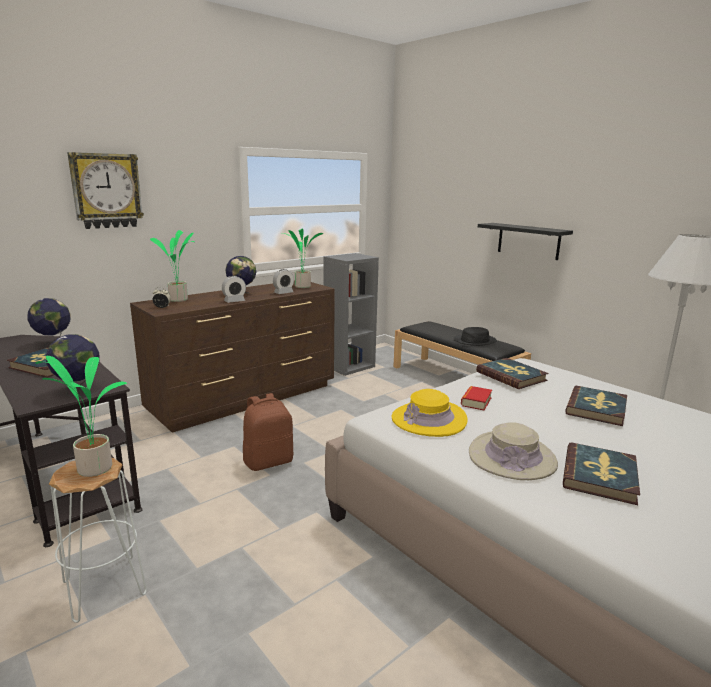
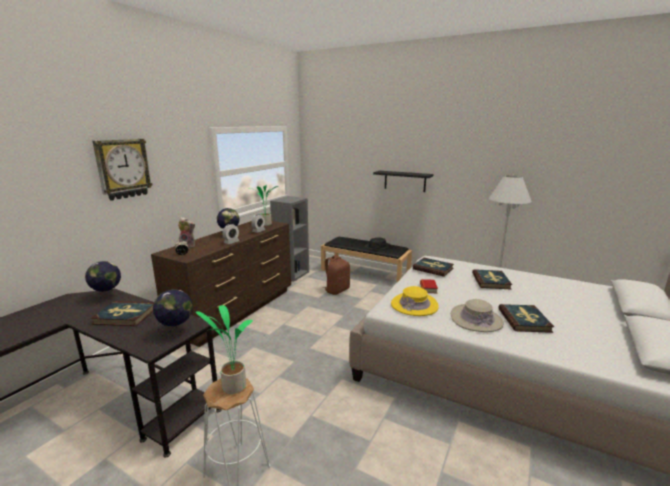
camera: 20 degrees left, 0 degrees up
(180, 299) = (188, 246): potted plant -> plush toy
(268, 461) = (286, 352): brown backpack -> brown backpack (337, 290)

